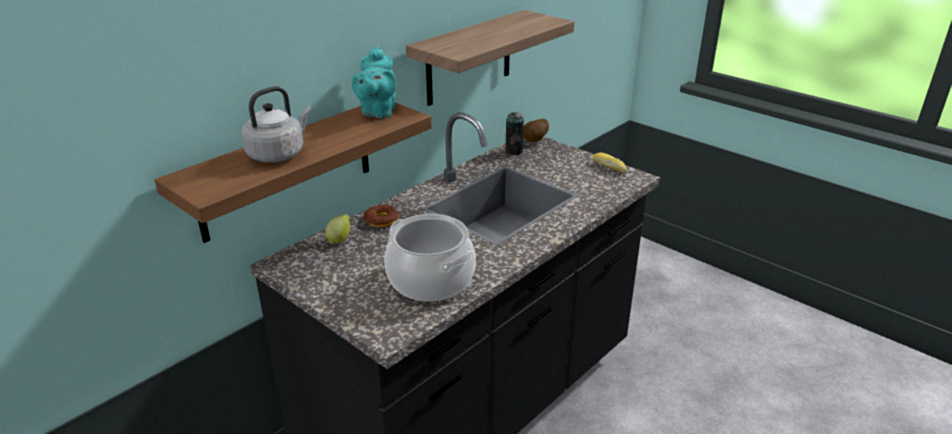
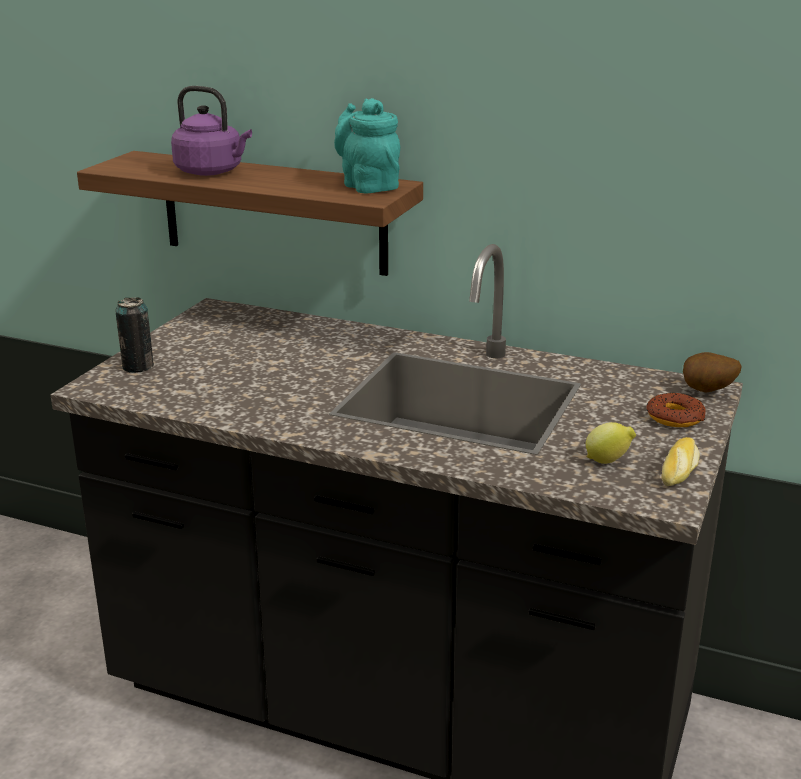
camera: 70 degrees right, 5 degrees down
(278, 154) = (212, 172): grey kettle -> purple kettle
(340, 239) = (281, 324): lemon -> lemon (608, 461)
(377, 112) = (368, 185): turquoise teapot -> turquoise teapot turned 75 degrees clockwise
(381, 220) = (344, 335): donut -> donut (675, 417)
(431, 279) = (217, 388): cooking pot -> none
(469, 58) = (607, 186): shelf -> none
(513, 151) = (643, 381): can -> can (138, 366)

